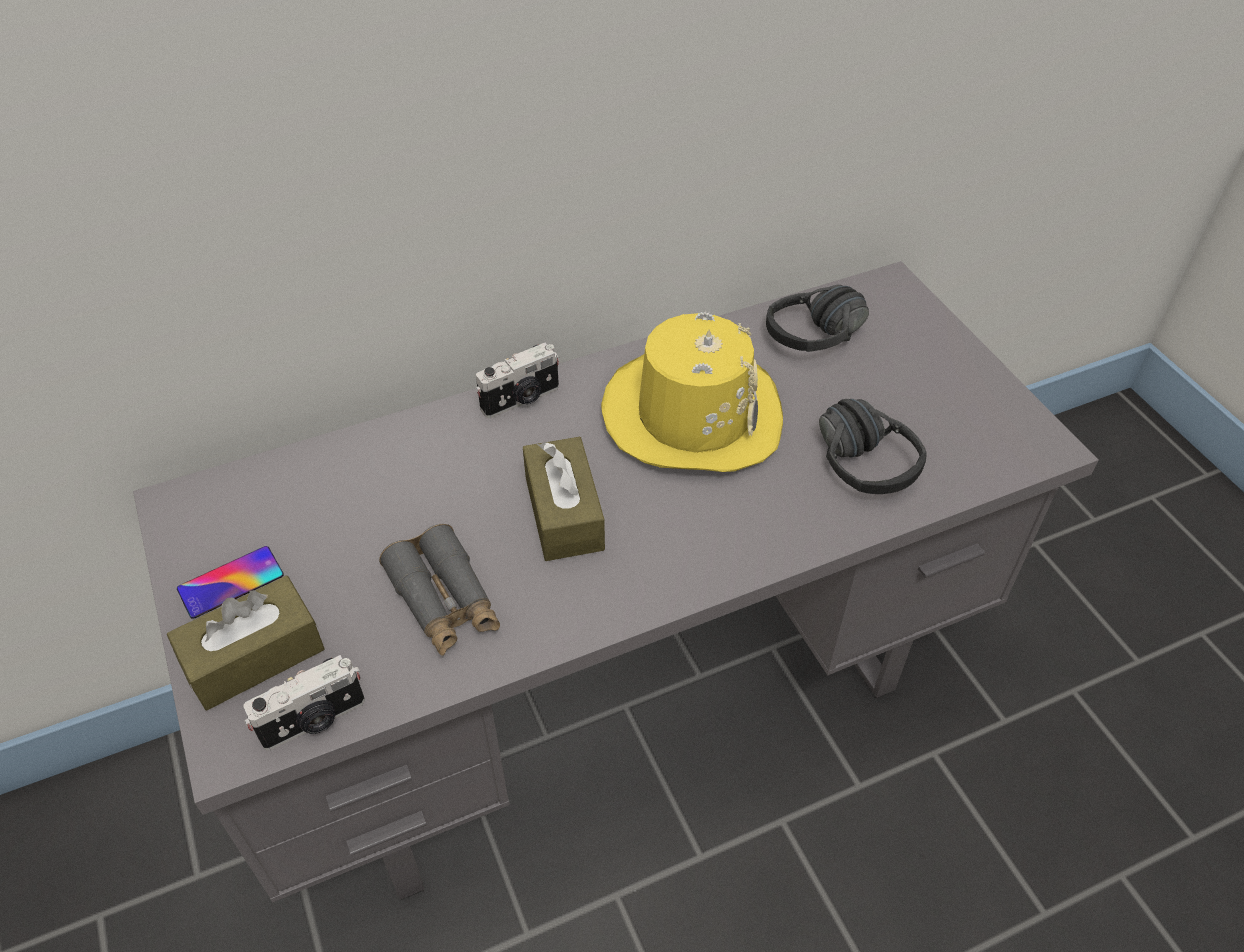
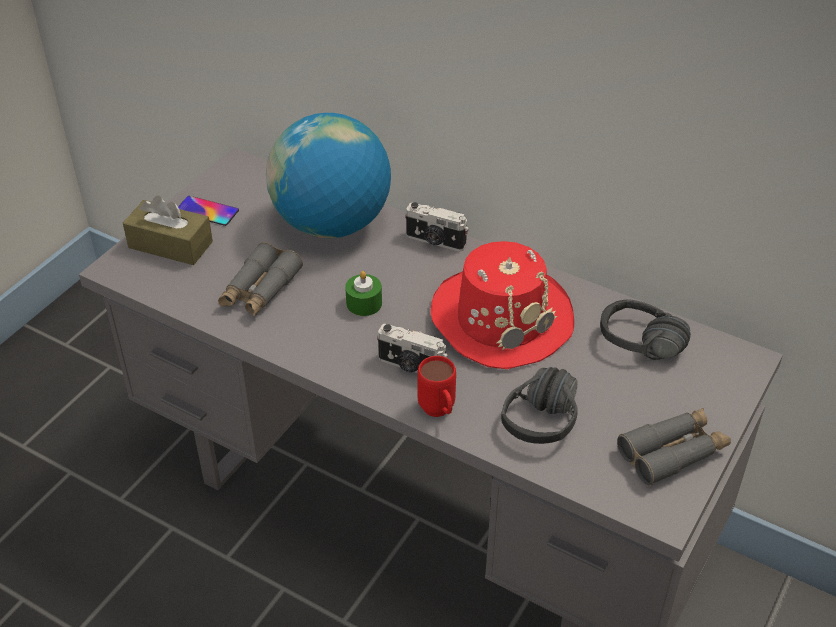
camera: 55 degrees right, 5 degrees down
(314, 721) = (150, 286): camera -> camera (410, 366)
(396, 472) = (331, 224): none -> globe
(564, 513) = (364, 303): brown tissue box -> green candle
(693, 414) = (501, 318): yellow hat -> red hat
(794, 539) = (439, 413): none -> red mug
(974, 396) = (673, 452): none -> grey binoculars

